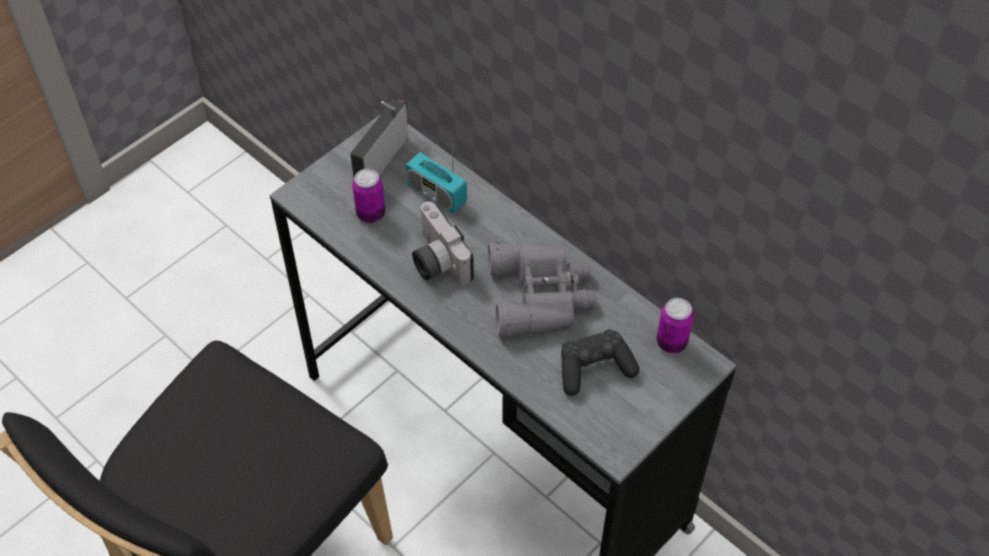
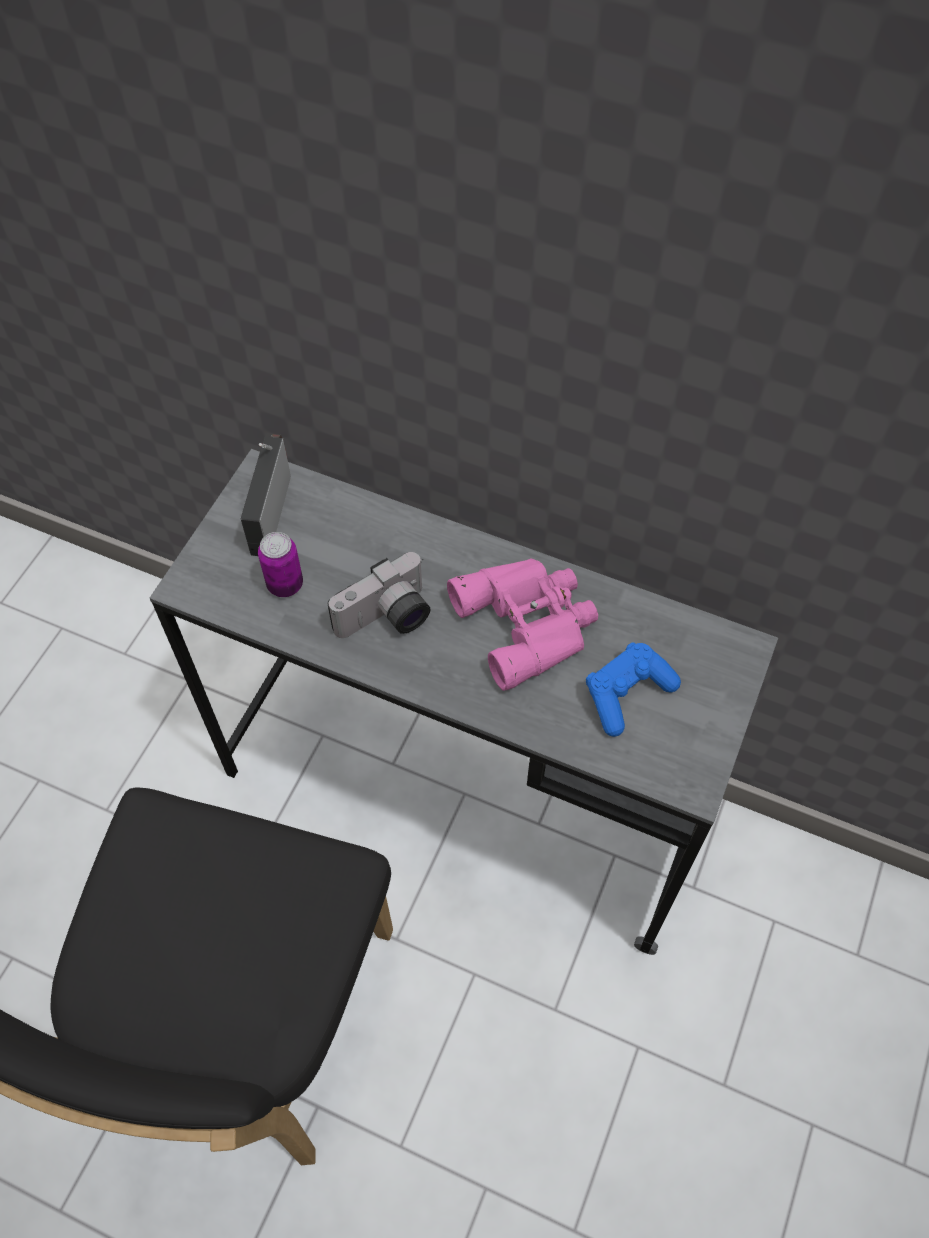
camera: 20 degrees left, 5 degrees up
(435, 260) = (387, 619): camera -> camera turned 75 degrees counterclockwise
(436, 194) = (354, 536): radio -> none
(542, 294) = (528, 622): grey binoculars -> pink binoculars
(594, 369) = (626, 694): black game controller -> blue game controller
(671, 342) = (697, 634): can -> none

